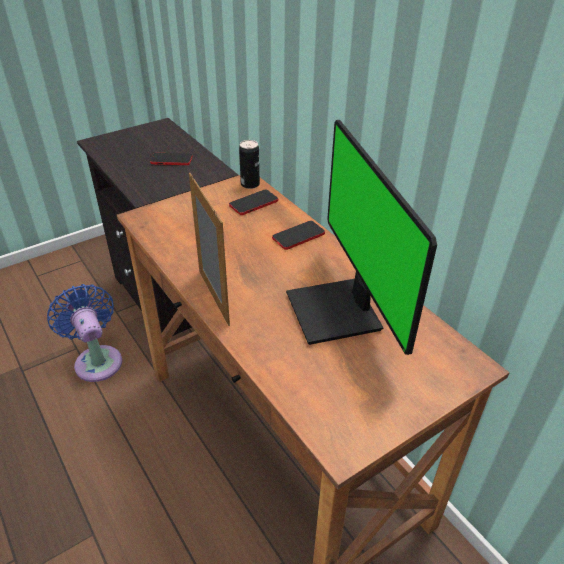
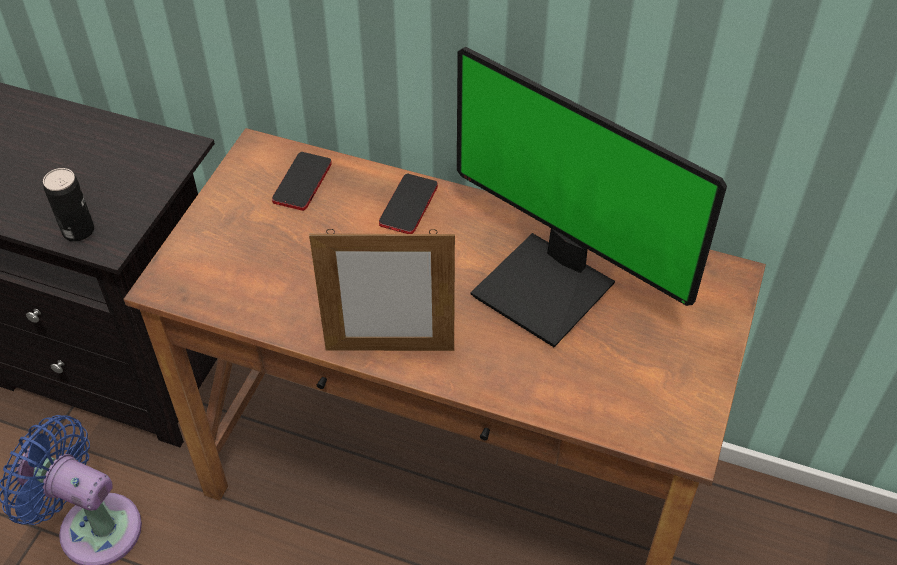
camera: 35 degrees left, 10 degrees up
(171, 160) = (83, 159): phone -> none
(213, 297) = (389, 349): picture frame -> picture frame turned 150 degrees clockwise
(250, 184) = (266, 153): can -> can (78, 231)

